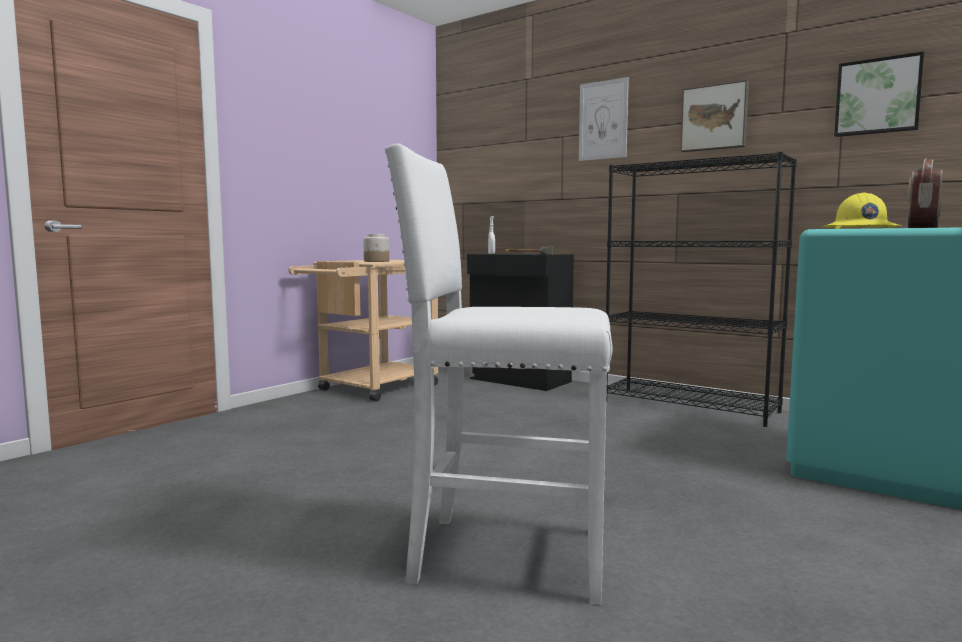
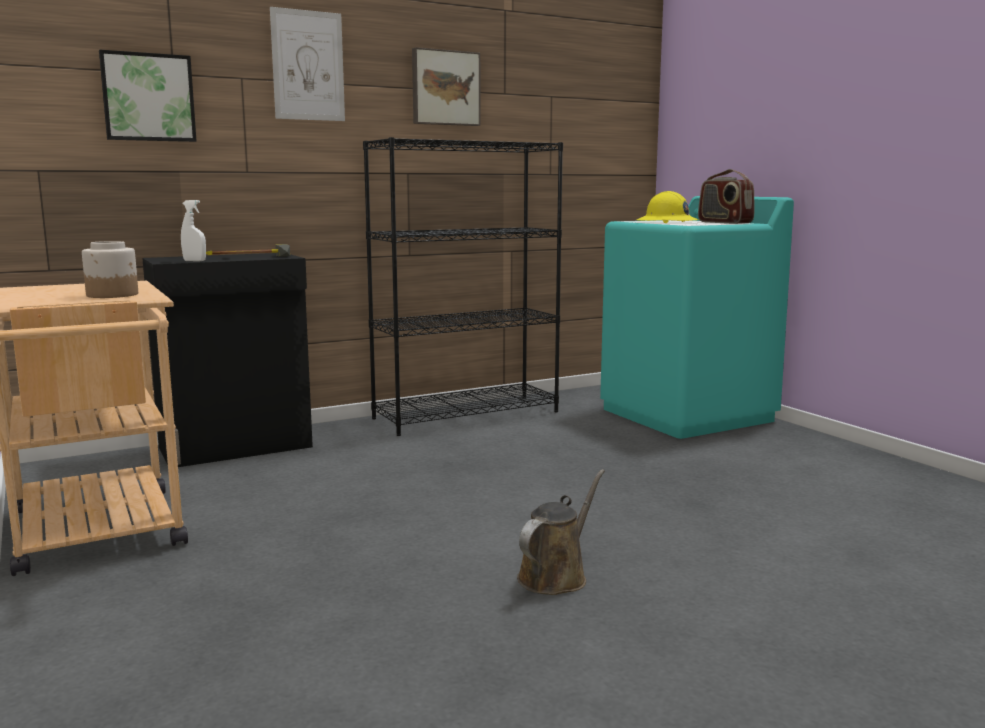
camera: 65 degrees left, 5 degrees up
(401, 473) = (556, 576): none -> brown watering can
(505, 555) = (807, 566): white stool -> none
(878, 96) = (577, 93): picture -> picture (148, 97)

